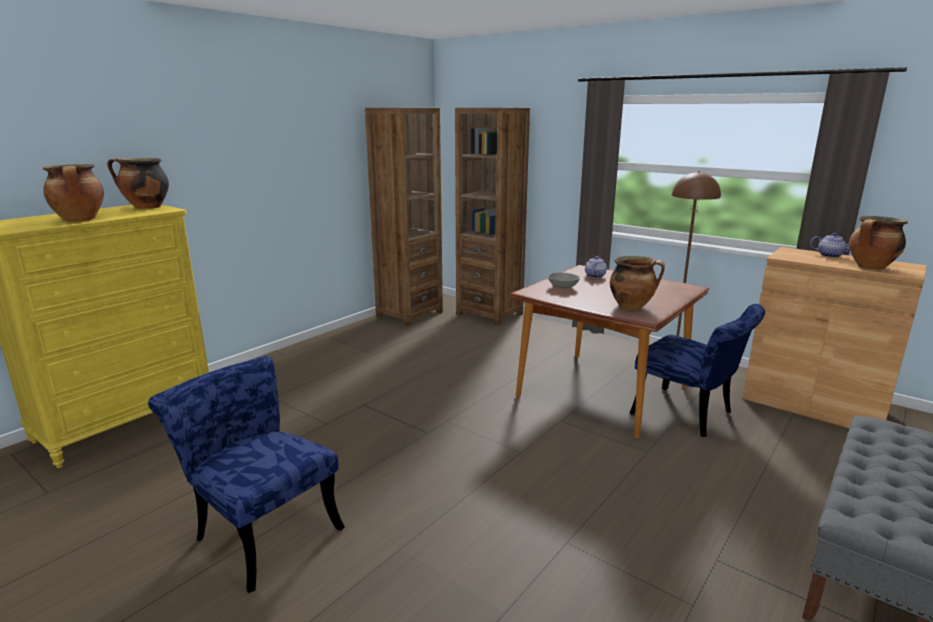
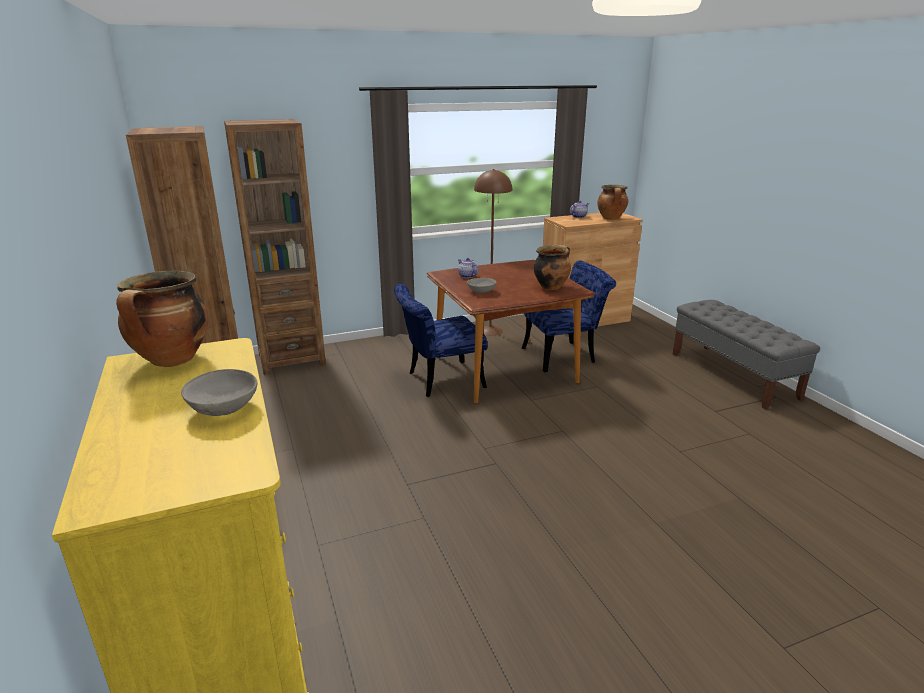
camera: 60 degrees left, 5 degrees up
(81, 220) = (224, 408): cooking pot -> grey bowl
(261, 530) = (593, 598): blue chair -> blue chair (439, 380)

